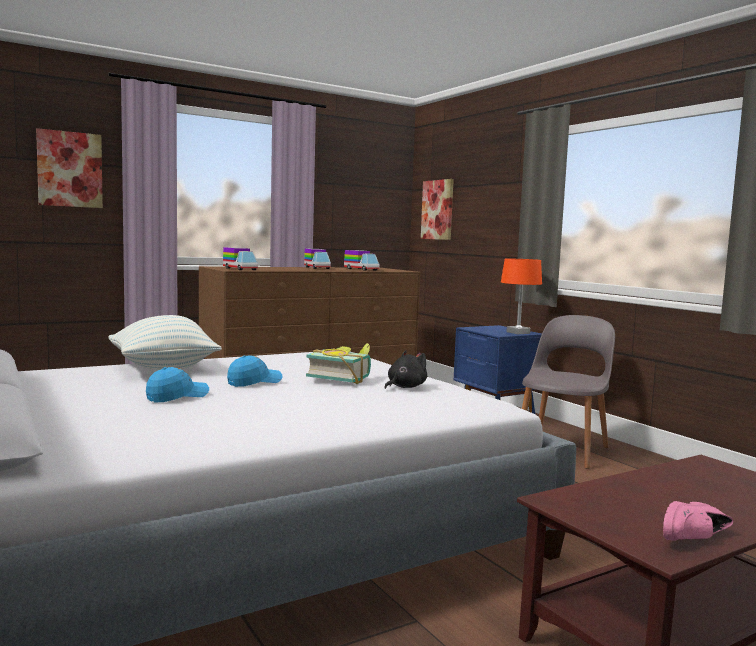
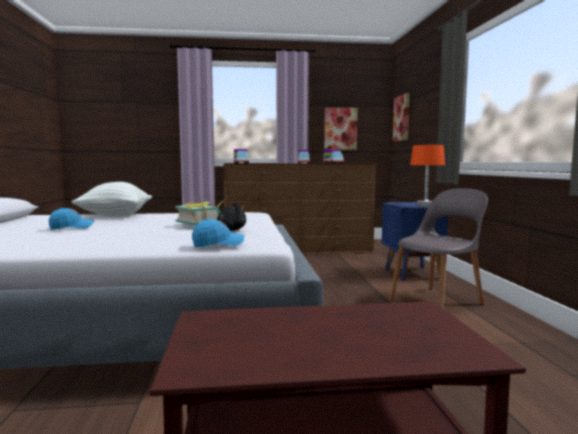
camera: 25 degrees right, 0 degrees up
(70, 169) = (151, 106): picture -> picture (340, 128)
(254, 382) = (140, 223): blue cap -> blue cap (218, 244)
(697, 539) = (248, 366): pink shoe -> none

